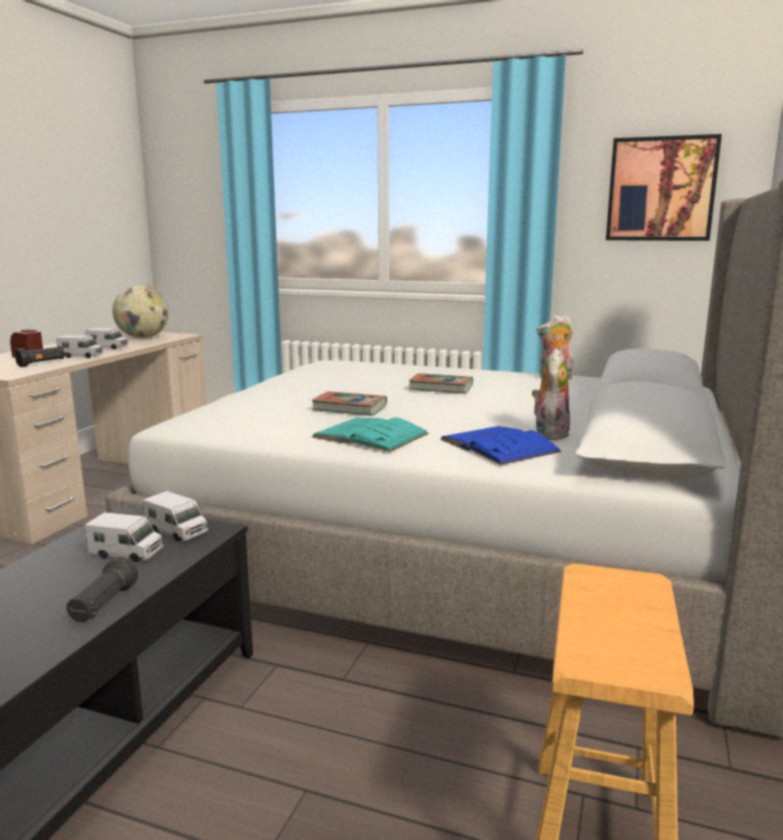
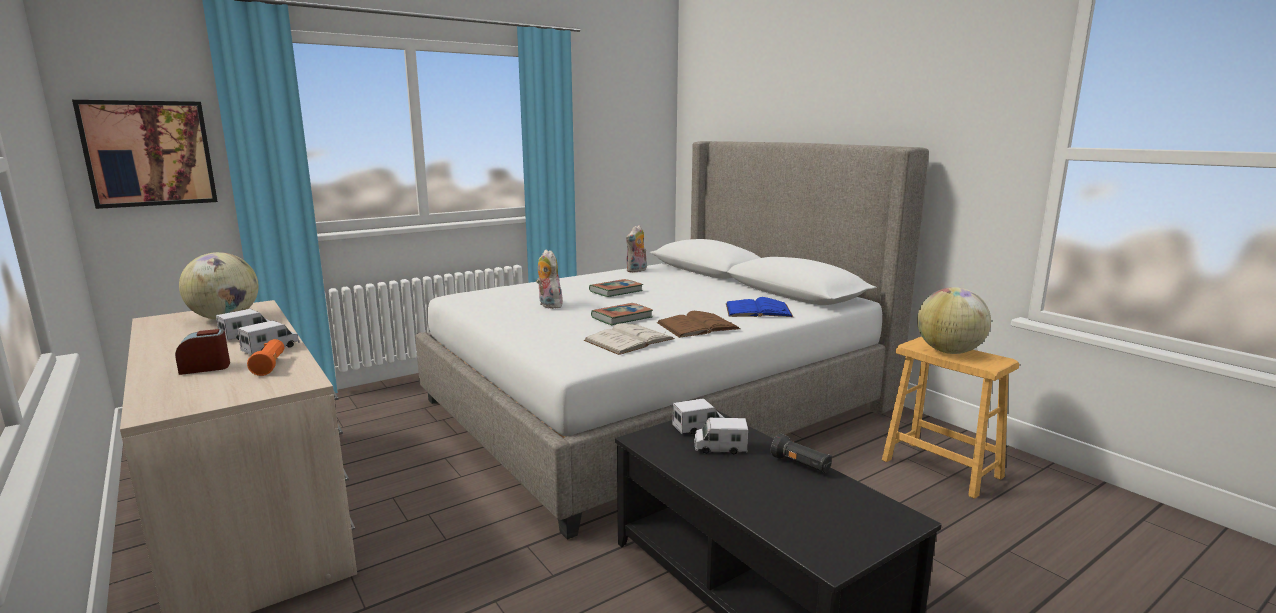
camera: 55 degrees left, 0 degrees up
(42, 364) = (270, 366): black flashlight -> orange flashlight
(126, 553) = (720, 448): toy truck -> toy truck turned 135 degrees counterclockwise
(273, 424) = (629, 340): none -> white book
(370, 435) = (698, 326): turquoise book -> brown book
(549, 433) = (749, 298): plush toy -> plush toy (548, 305)
(610, 610) = (949, 351): none -> globe
(661, 189) = (624, 131): picture -> picture (149, 153)

